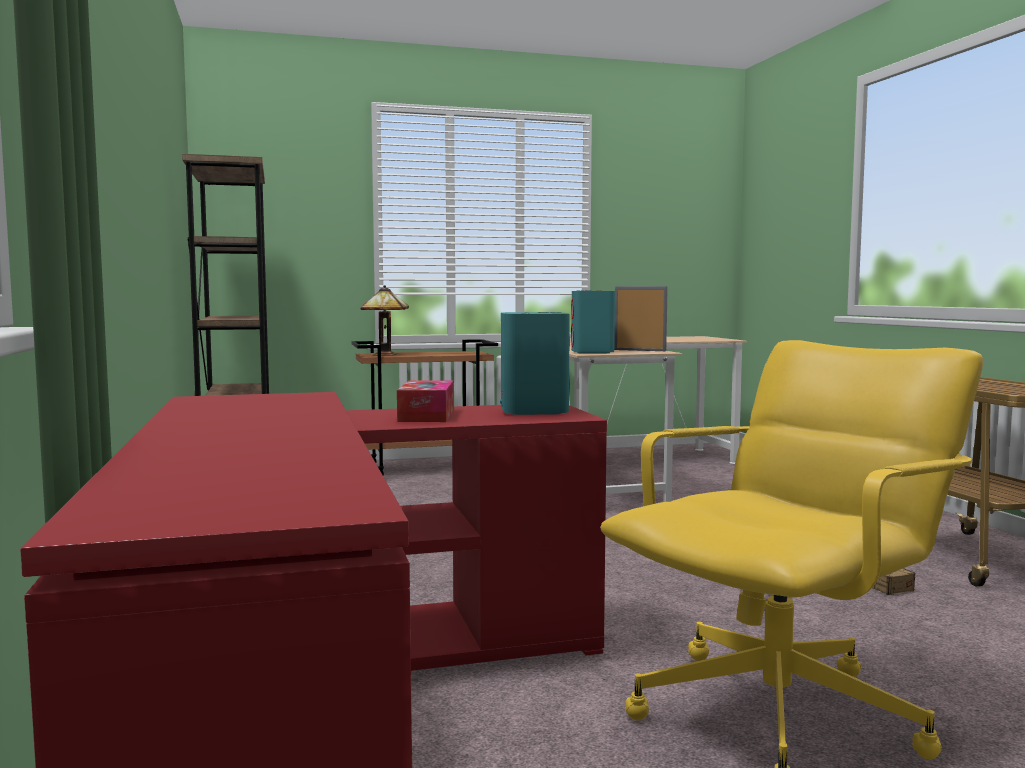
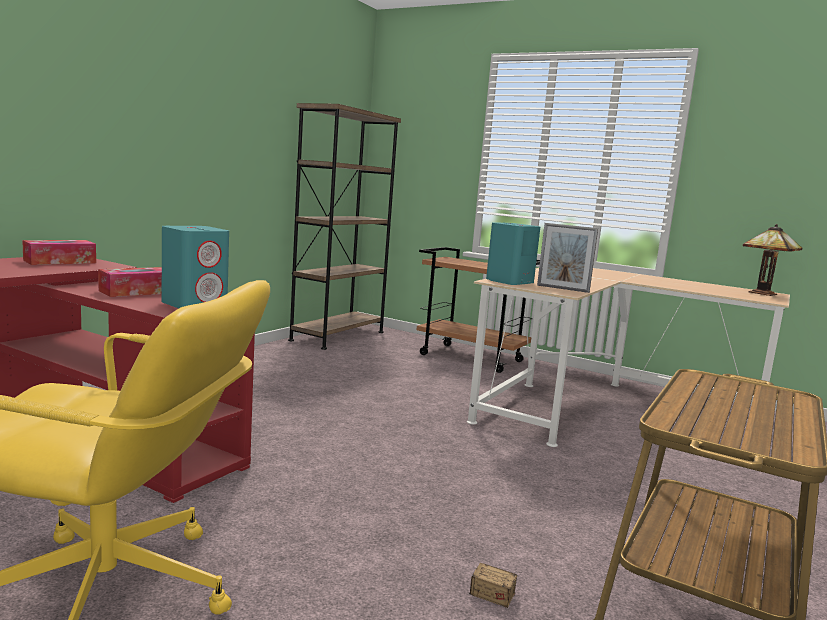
camera: 45 degrees right, 5 degrees up
(243, 402) = (60, 261): none -> tissue box
(387, 355) = (449, 261): table lamp -> table lamp (765, 294)
(640, 350) = (562, 288): picture frame -> picture frame turned 135 degrees clockwise

